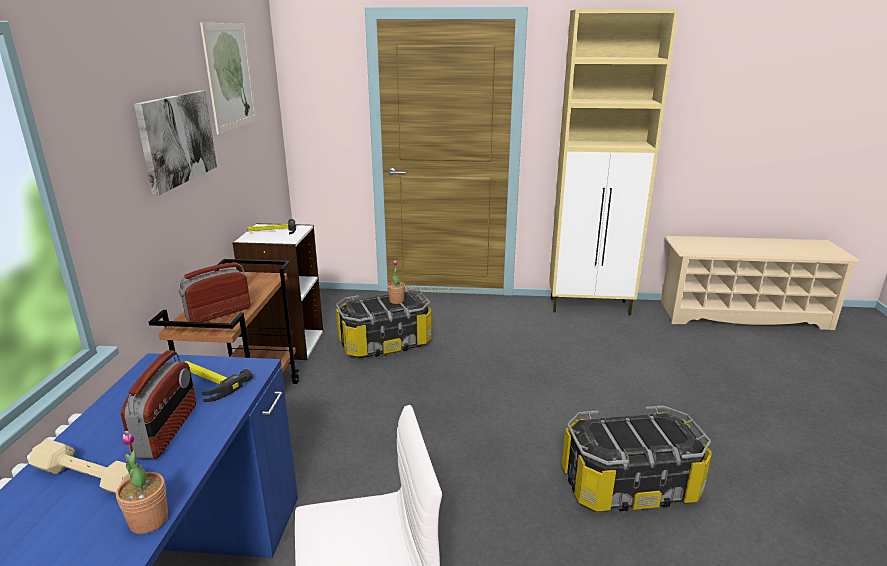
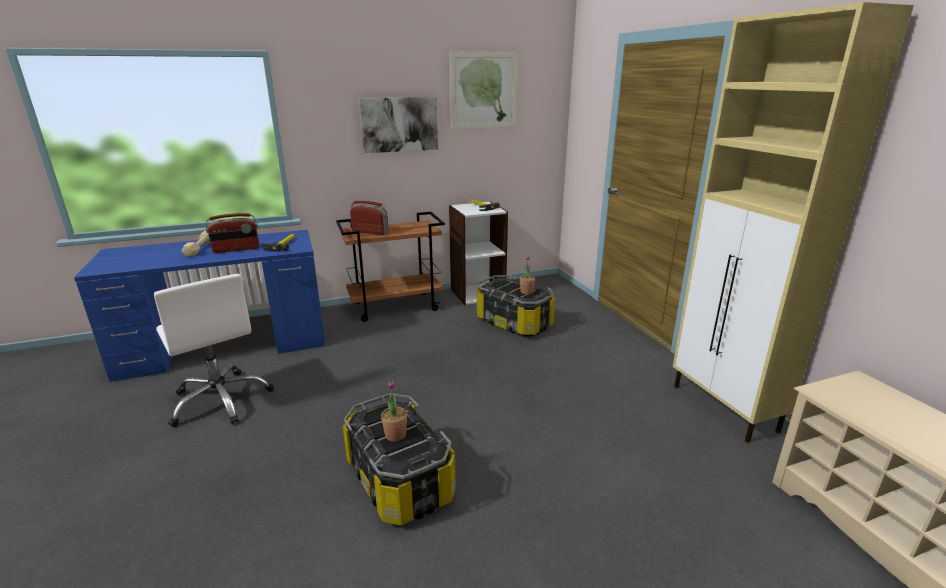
camera: 65 degrees right, 0 degrees up
(149, 520) = (170, 263): potted plant -> potted plant (395, 435)

